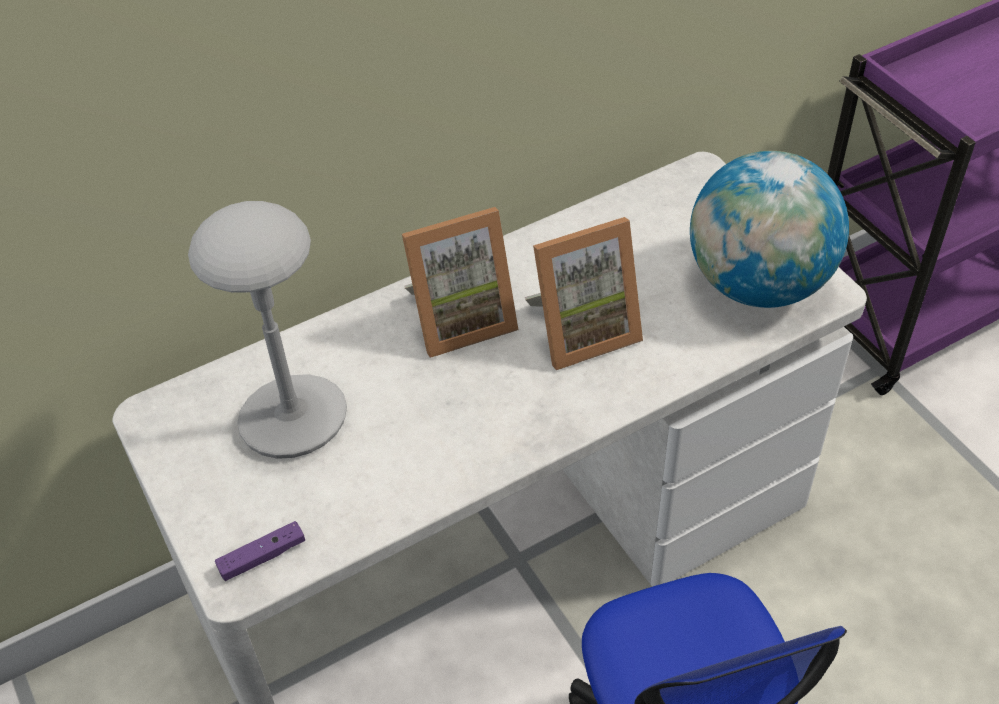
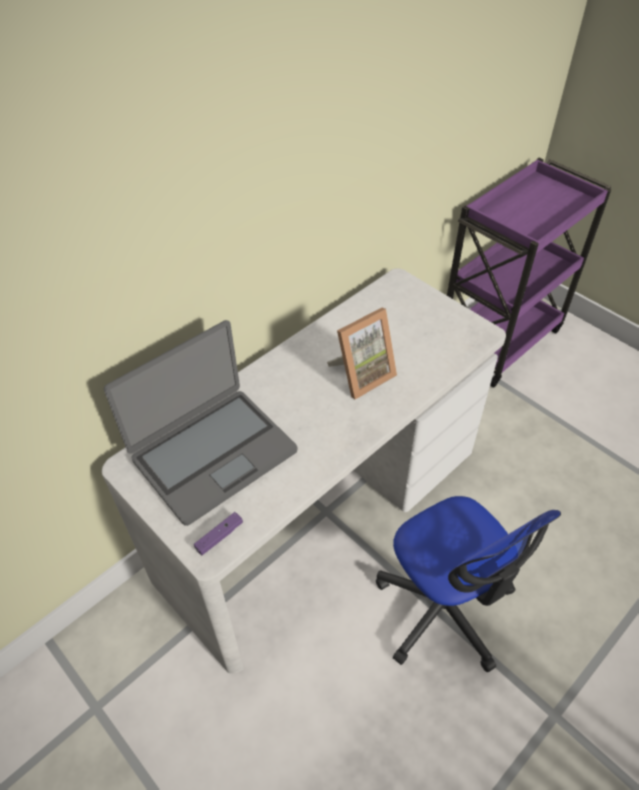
camera: 15 degrees left, 0 degrees up
(294, 419) = (213, 453): grey table lamp -> laptop
(460, 318) = (291, 380): picture frame -> none
(758, 284) = (448, 335): globe -> none

